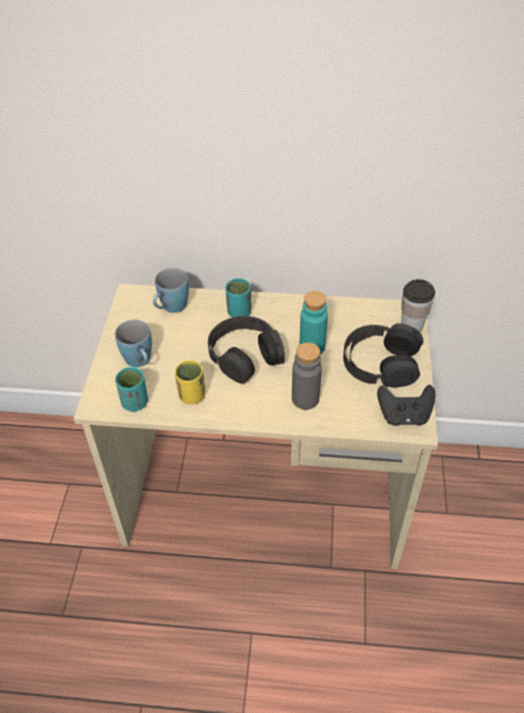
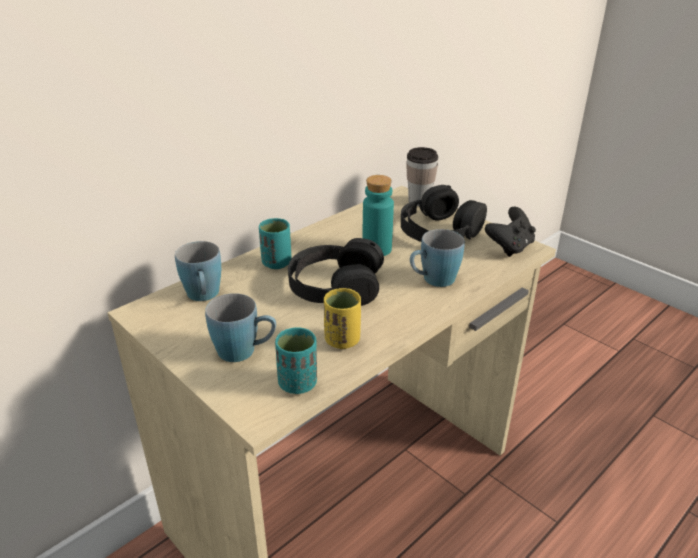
camera: 50 degrees left, 15 degrees down
(305, 398) = (432, 281): grey bottle -> blue mug

